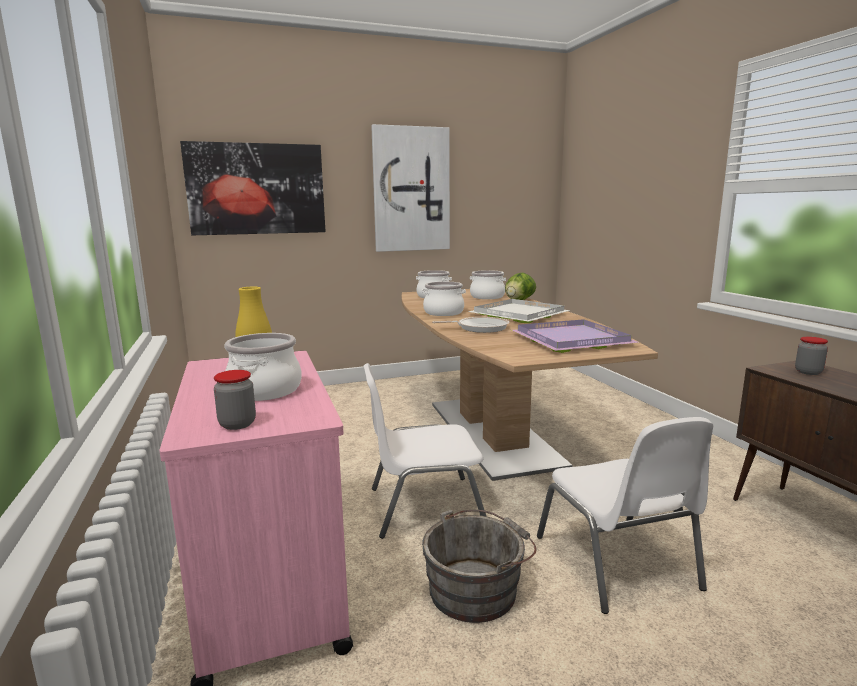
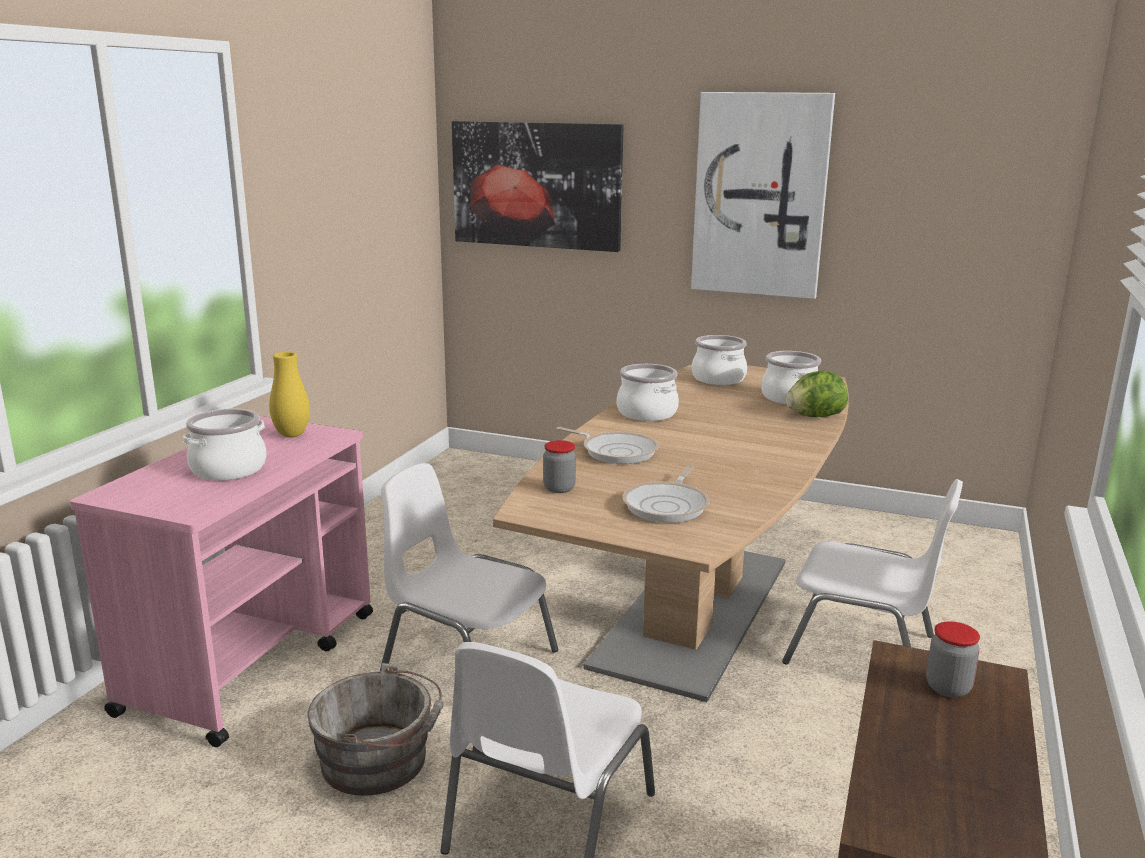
camera: 40 degrees right, 5 degrees up
(237, 424) = (145, 495): jar -> jar (559, 488)
(518, 314) = (734, 442): white tray -> none
(571, 339) = (668, 505): purple tray -> frying pan
(585, 420) = (863, 650): none -> white chair

